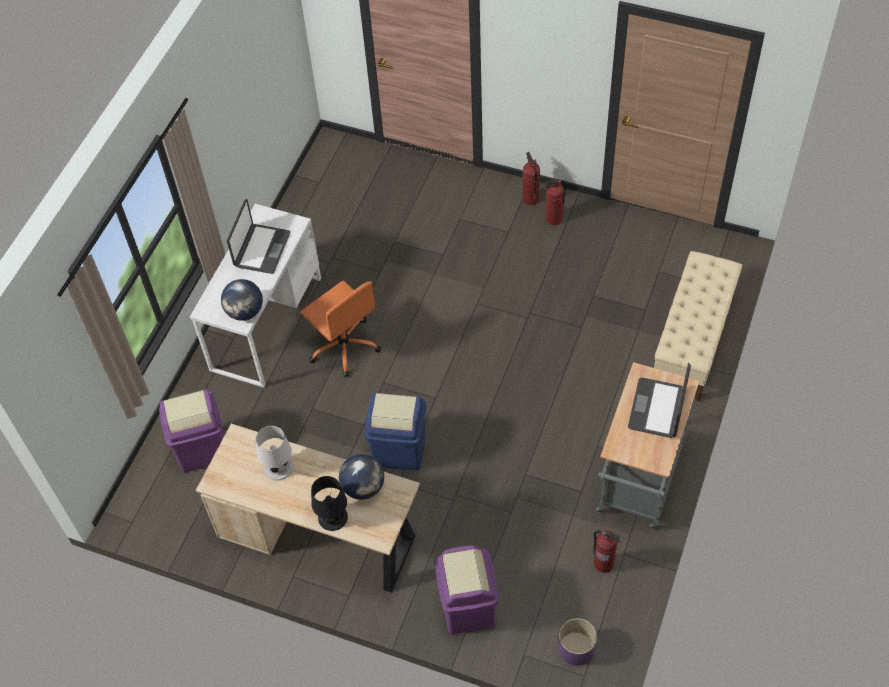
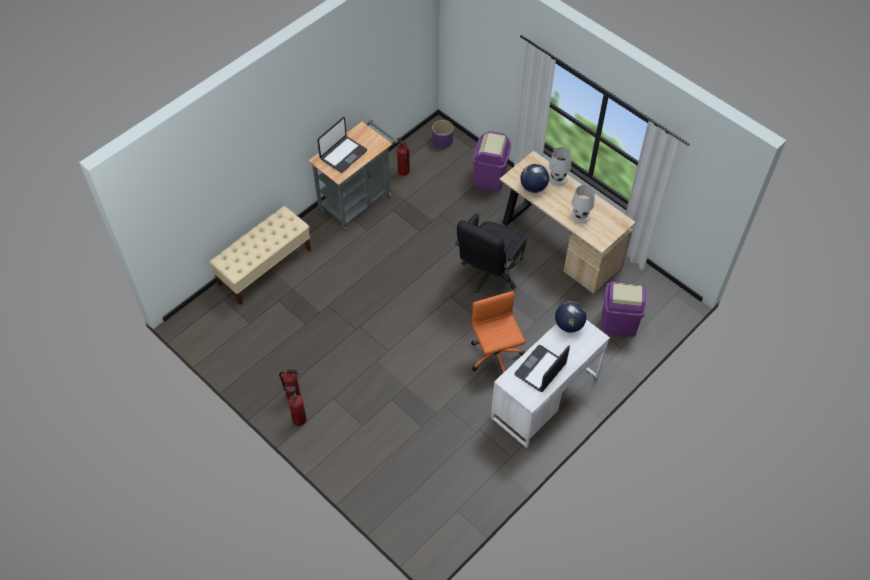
camera: 160 degrees left, 0 degrees up
(332, 517) = (558, 178): black table lamp -> white table lamp
(399, 449) = (489, 274): blue trash can -> black office chair

